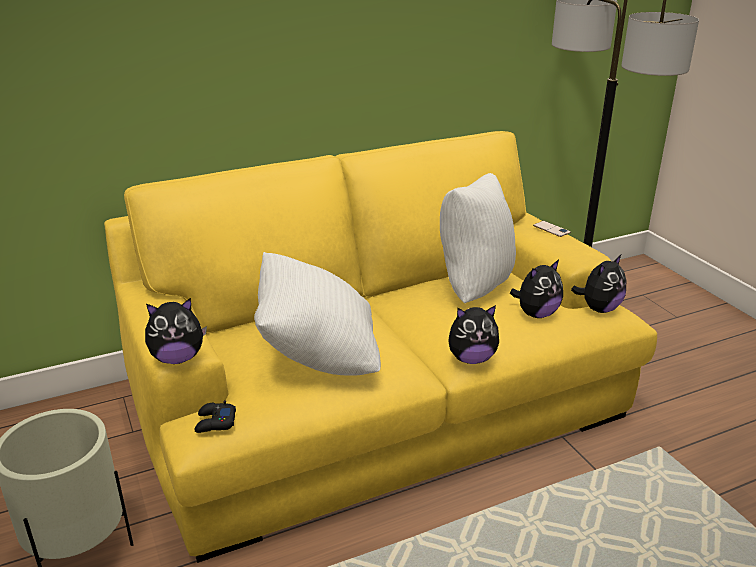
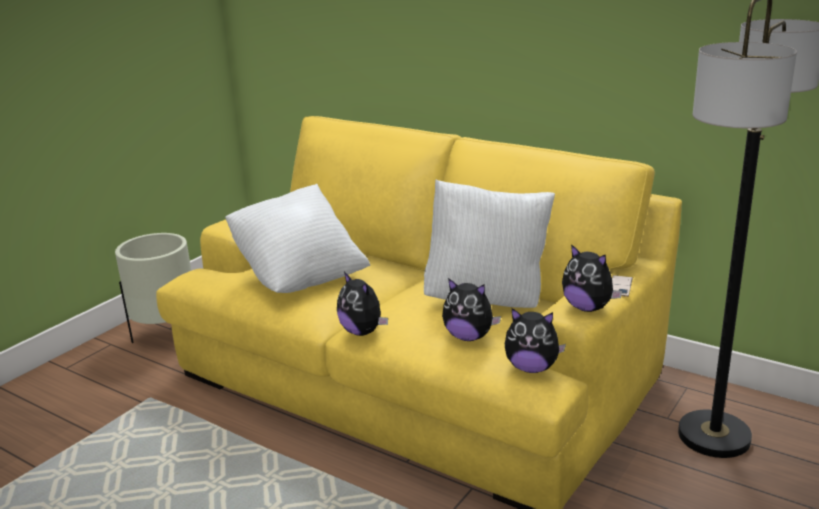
camera: 60 degrees right, 5 degrees down
(178, 358) = (220, 229): plush toy -> plush toy (588, 308)
(215, 422) = (196, 275): black game controller -> none

